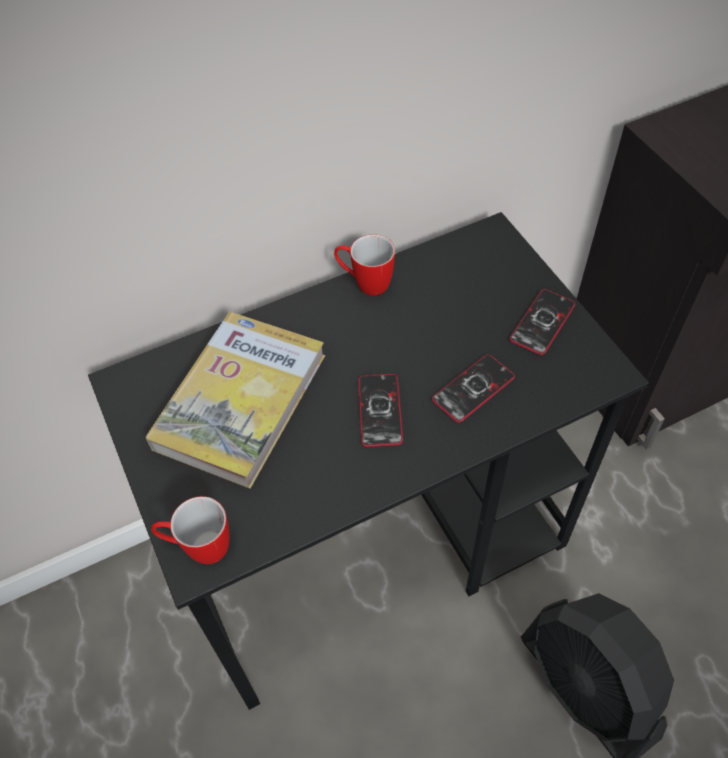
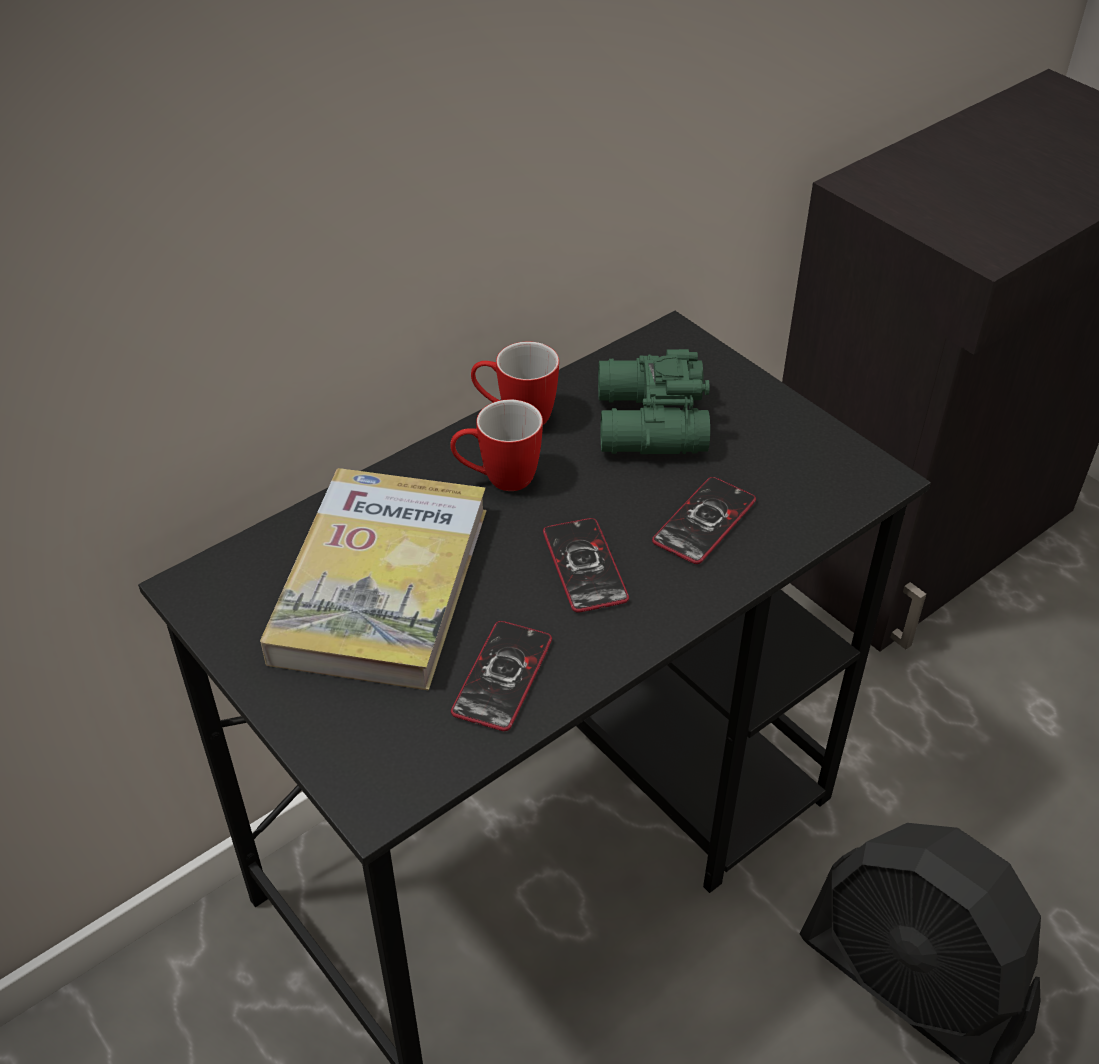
camera: 15 degrees left, 10 degrees down
(199, 548) = (375, 777): mug -> mug (497, 479)
(455, 303) = (647, 424): none -> green binoculars
(542, 322) = (771, 431): phone -> phone (502, 676)

